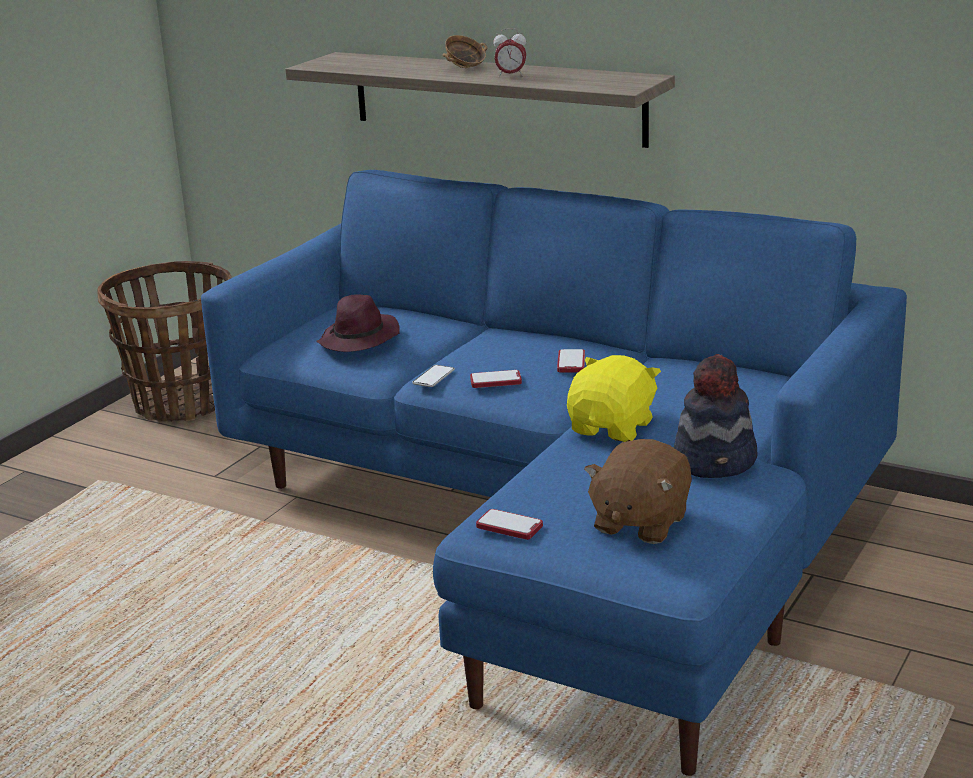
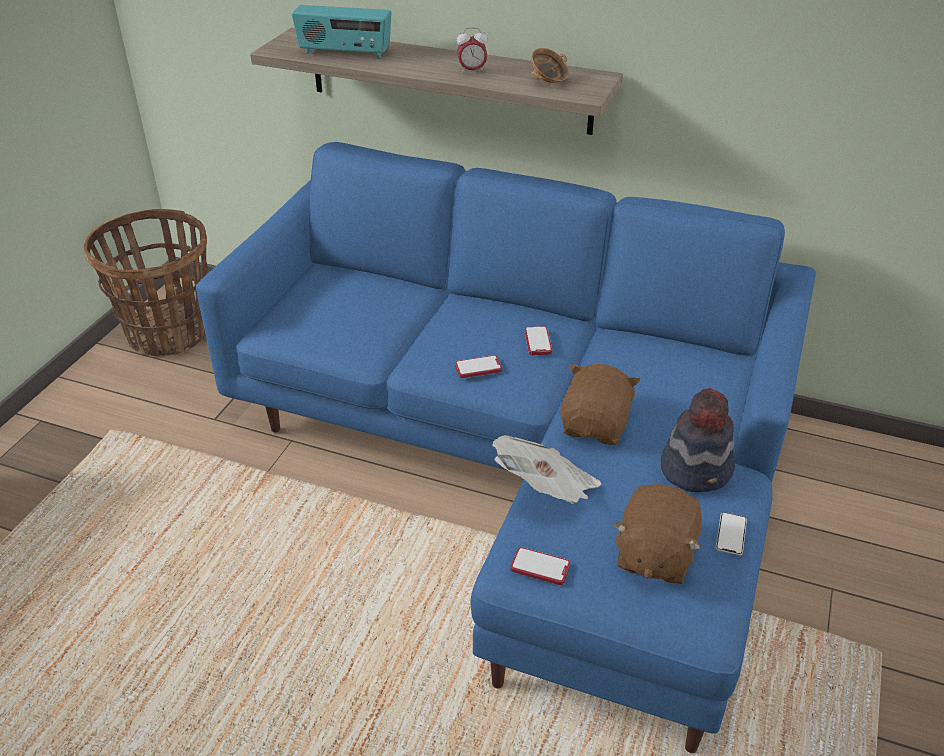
camera: 10 degrees left, 15 degrees up
(359, 340) = (344, 317): purple hat -> none
(382, 66) = (344, 53): none -> radio
(433, 377) = (421, 364): phone -> phone (731, 534)
(466, 67) = (424, 56): bowl -> bowl (549, 81)
(538, 471) = (546, 489): none -> newspaper
(613, 428) = (595, 426): yellow plush toy -> brown plush toy

